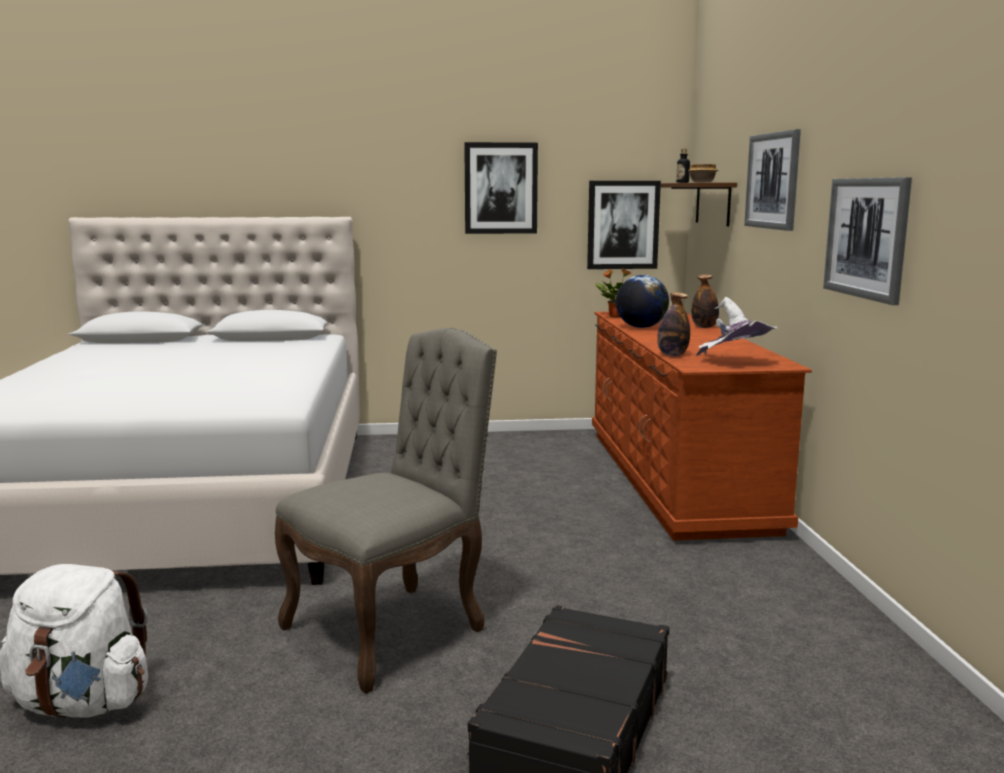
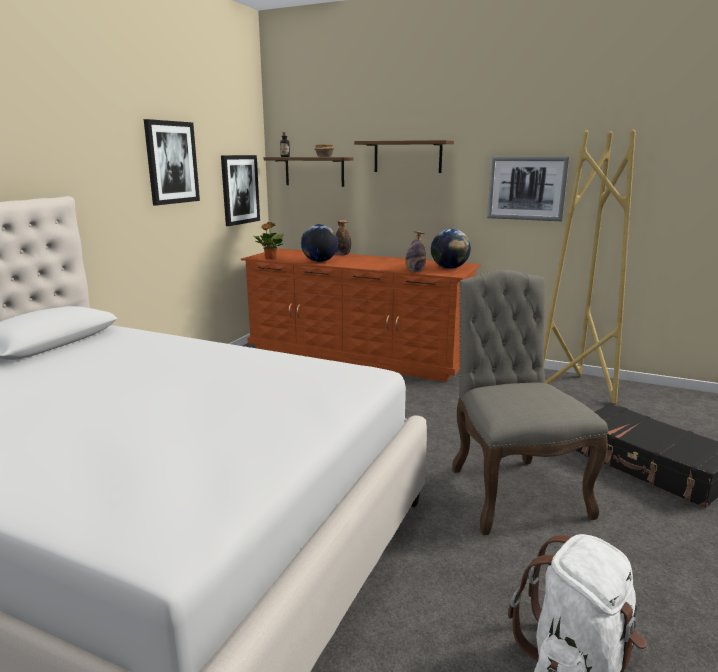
camera: 60 degrees left, 5 degrees up
(734, 362) = (449, 268): white hat -> globe
(772, 181) = (407, 156): picture -> brown shelf
(811, 637) = (576, 390): none -> yellow clothes rack

